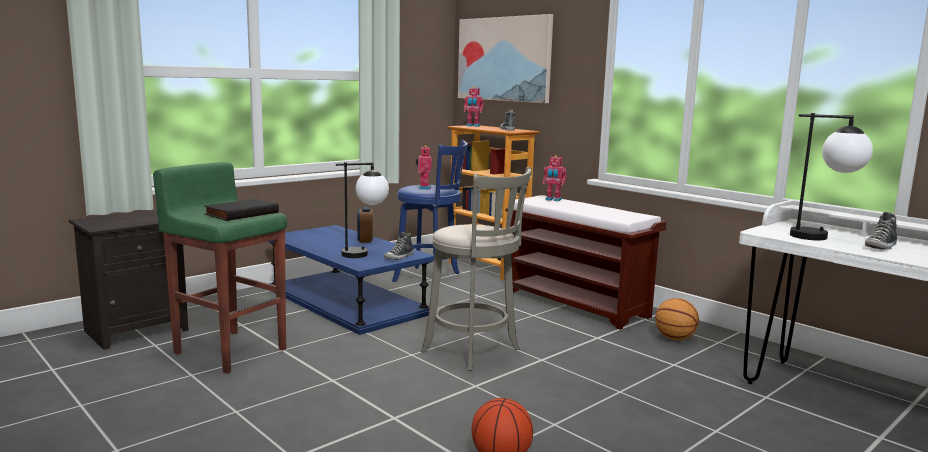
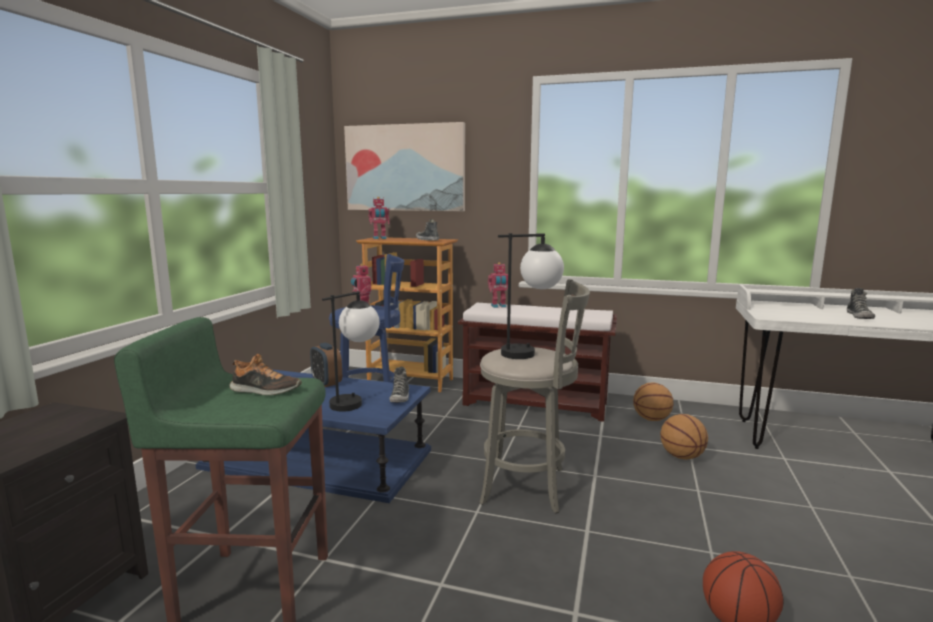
camera: 30 degrees left, 0 degrees up
(241, 213) = (265, 390): black book -> shoe
(651, 369) = (682, 457): none -> basketball
(823, 237) = (810, 314): table lamp -> table lamp (530, 352)

